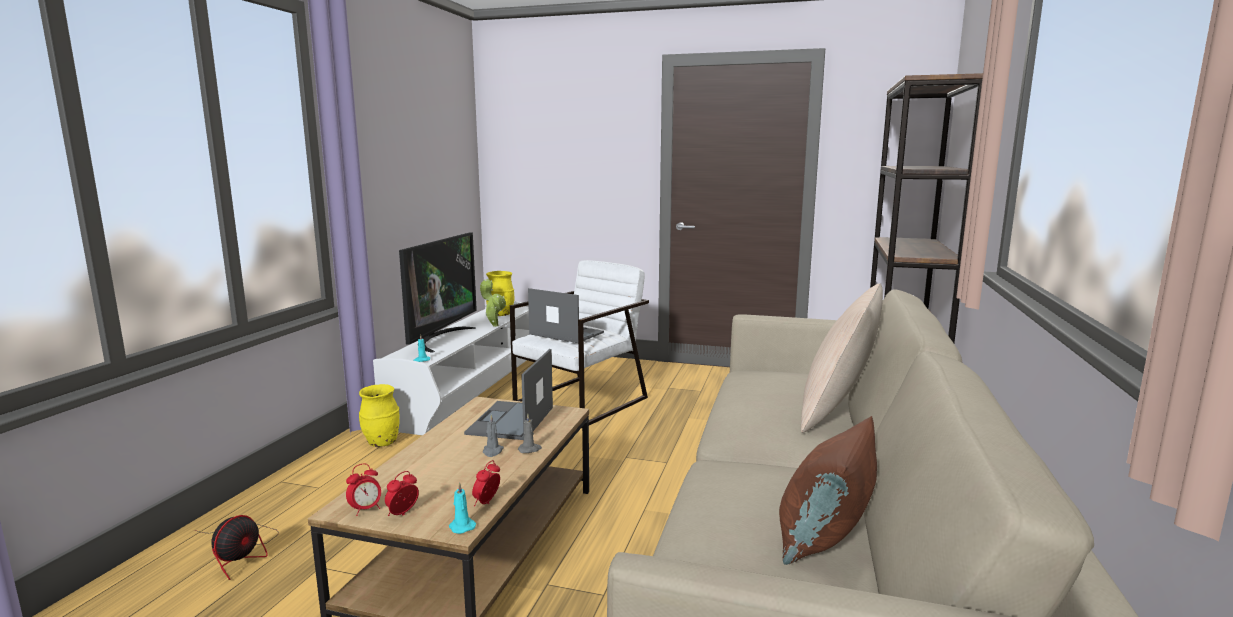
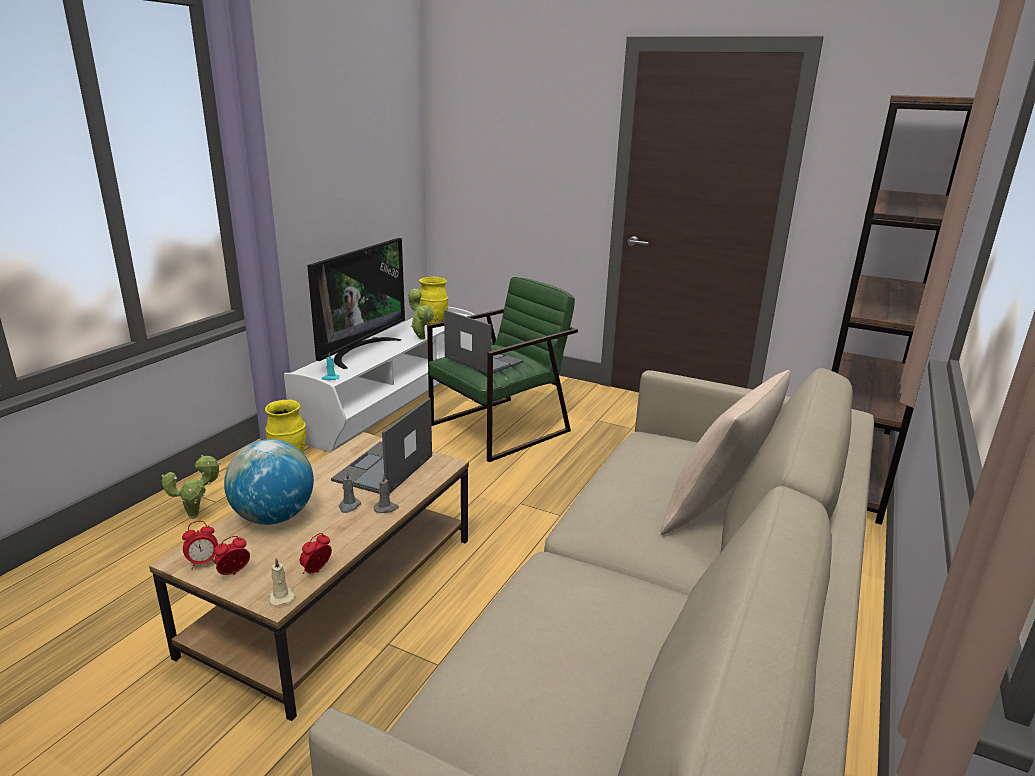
camera: 10 degrees right, 10 degrees up
(241, 553) = (127, 566): fan -> none
(303, 501) = (197, 515): none -> potted plant
(421, 467) = (274, 517): none -> globe
(461, 526) = (281, 597): turquoise candle -> beige candle
(581, 401) = (500, 428): white armchair -> green armchair
(824, 539) = (608, 686): brown pillow -> none

